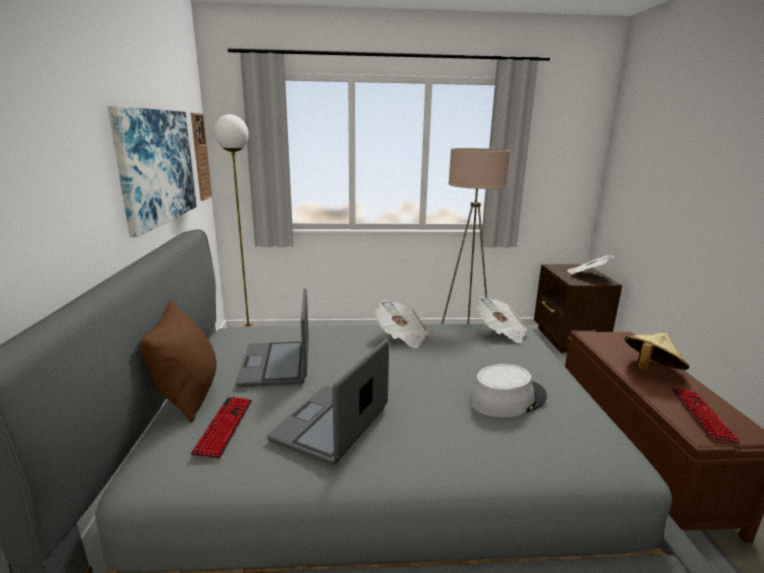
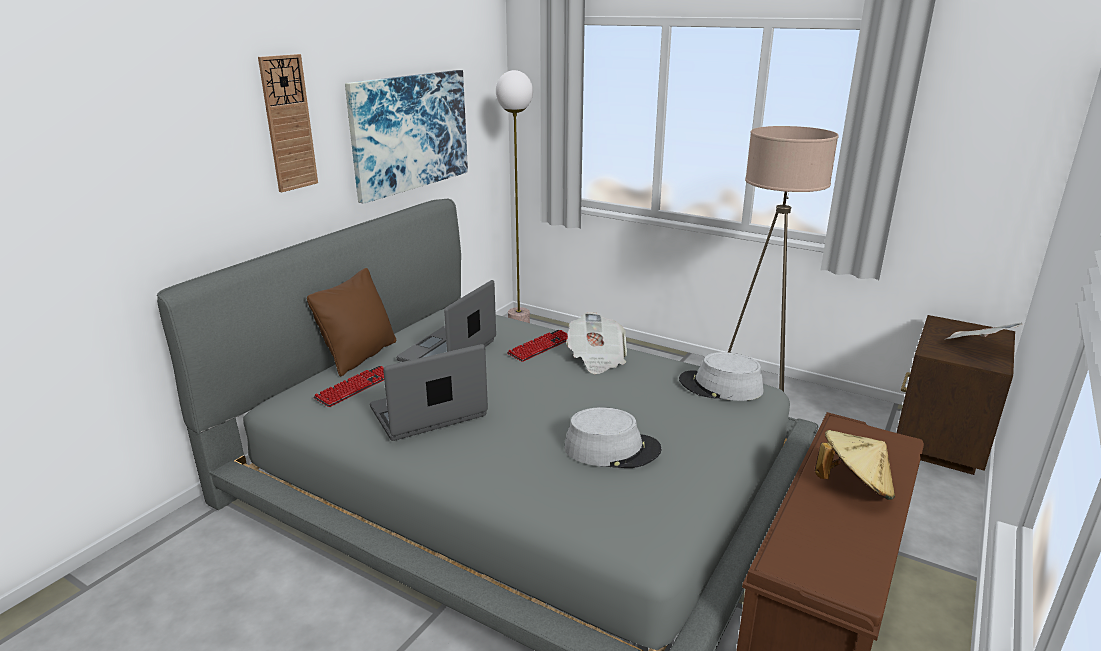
camera: 35 degrees right, 5 degrees up
(200, 157) = (491, 114): wall clock -> wall clock (288, 123)
(501, 332) = (720, 386): newspaper -> grey hat
(701, 415) = (824, 549): keyboard -> keyboard (541, 346)

